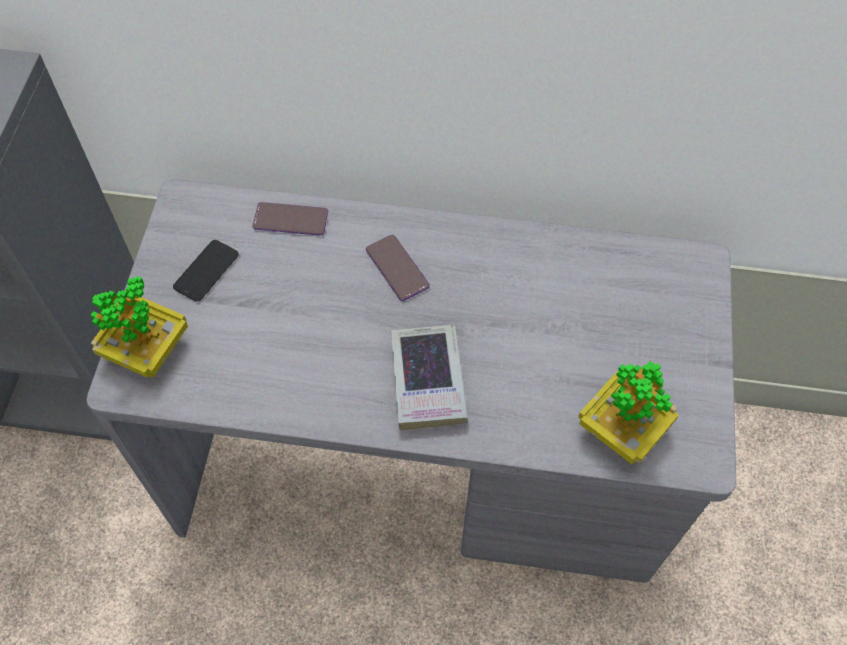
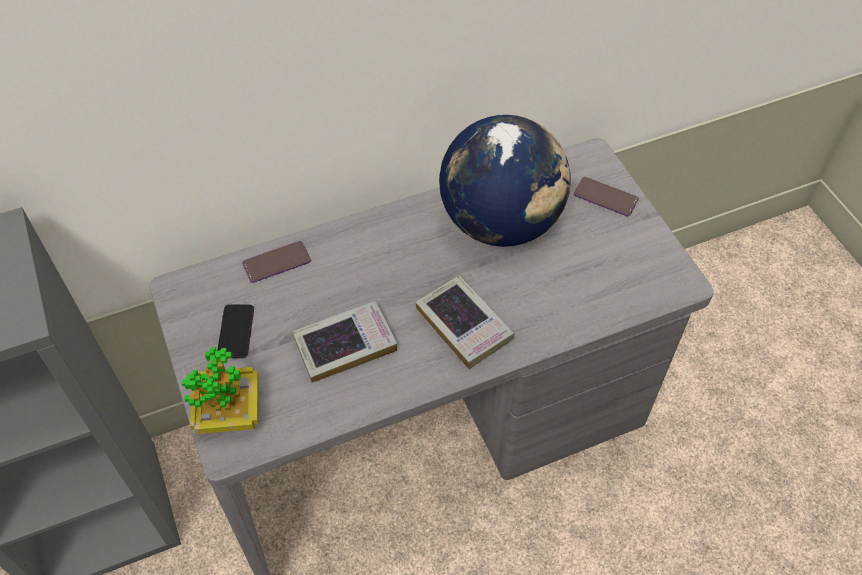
camera: 30 degrees left, 5 degrees down
(297, 338) = (345, 345): none -> book
(397, 268) = (384, 259): phone -> phone (605, 197)
(545, 289) = (501, 222): none -> globe
(622, 429) = (618, 289): potted plant -> none

